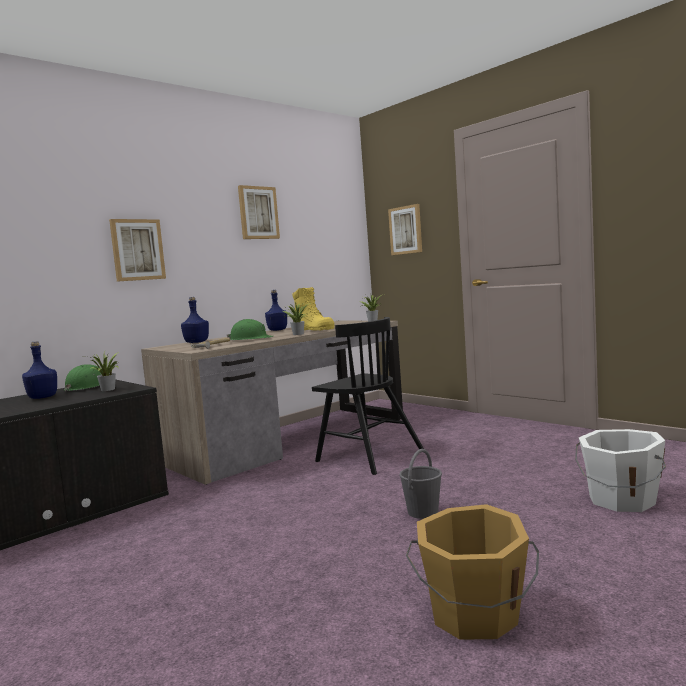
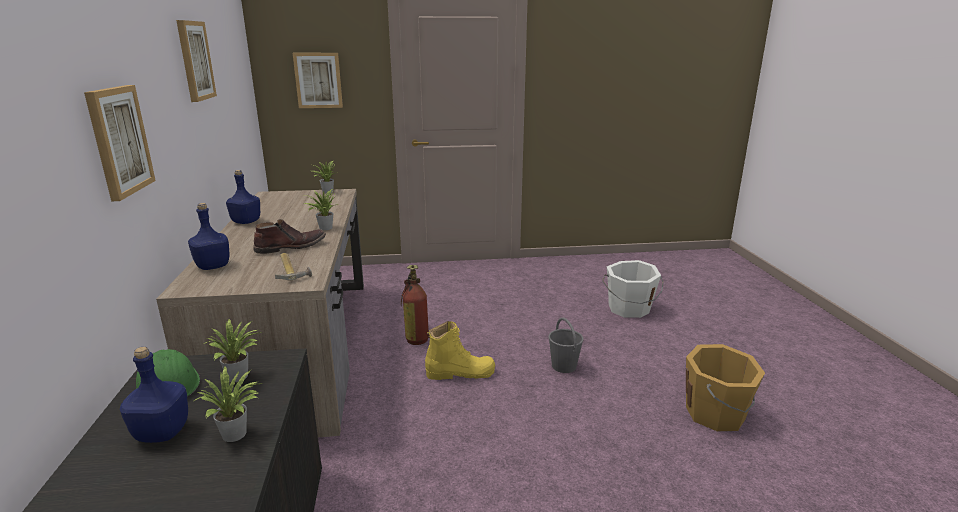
camera: 55 degrees left, 15 degrees up
(47, 404) = (237, 435): none -> potted plant
(250, 339) = (290, 247): green hard hat -> brown boot
(314, 329) = (307, 215): yellow boot -> yellow boot (460, 373)
(365, 455) = (415, 336): black chair -> fire extinguisher

